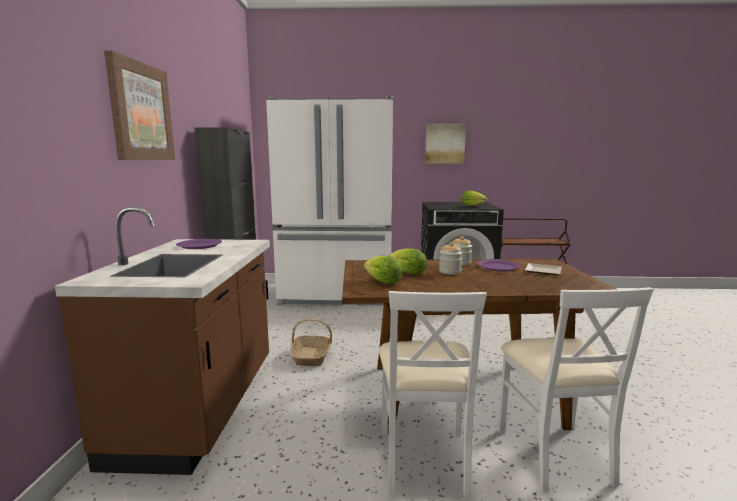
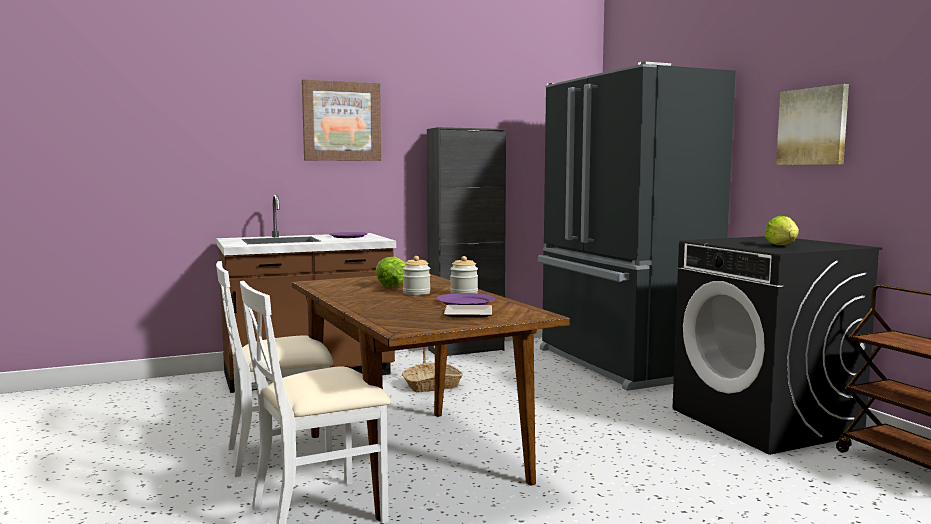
camera: 65 degrees right, 5 degrees down
(337, 296) = (620, 364): white fridge -> black fridge
(382, 282) = (348, 283): lettuce -> none

